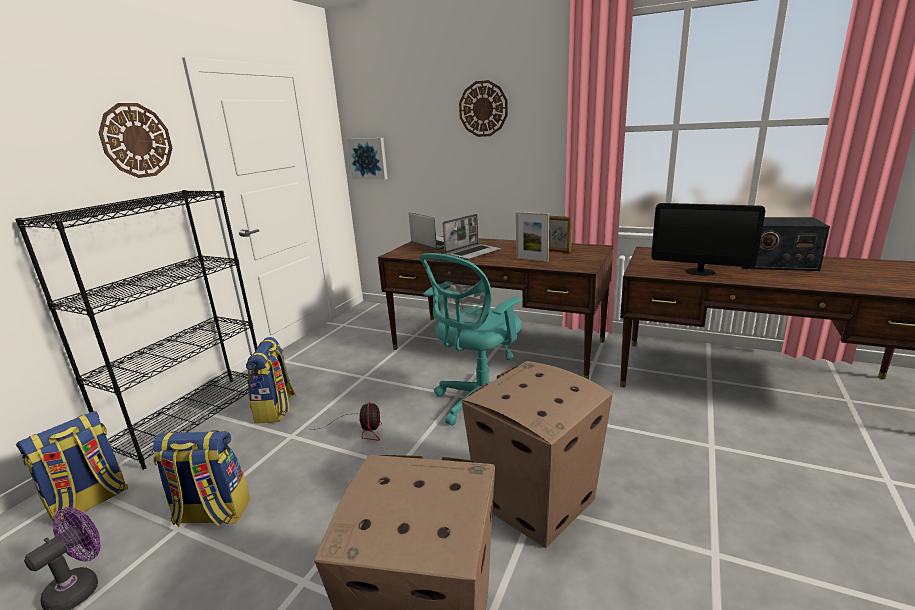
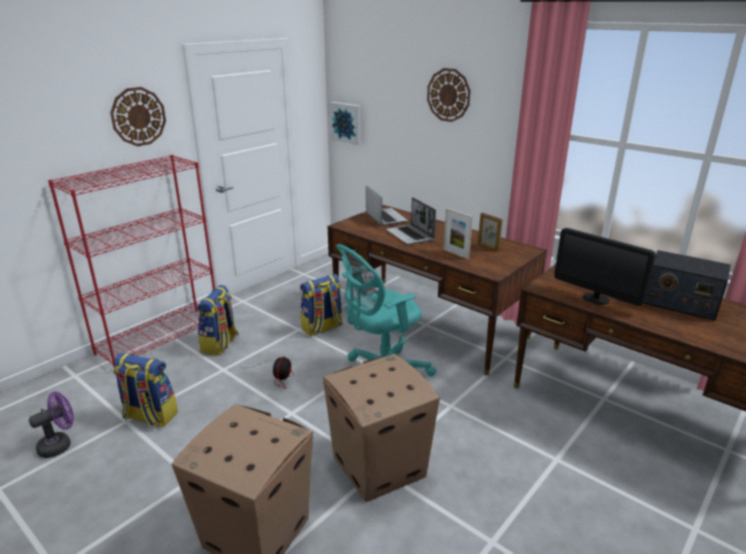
camera: 15 degrees right, 5 degrees up
(89, 502) = (76, 388): backpack -> backpack (322, 328)
(194, 418) = (160, 338): black bookcase -> red bookcase
(473, 253) = (410, 235): laptop -> laptop turned 90 degrees clockwise

